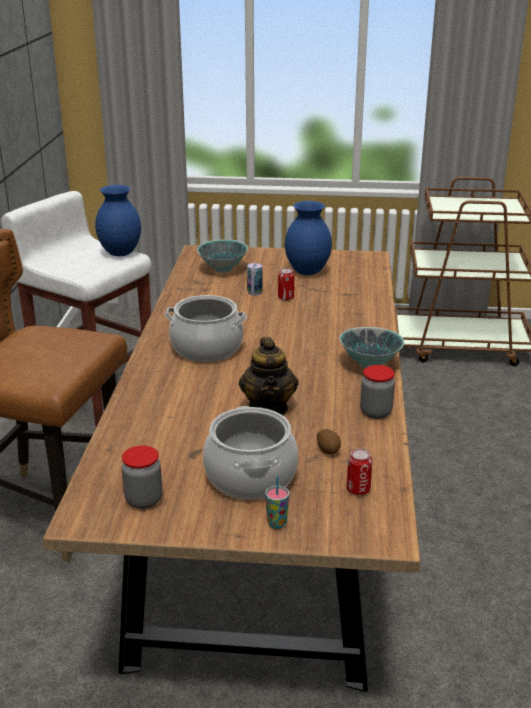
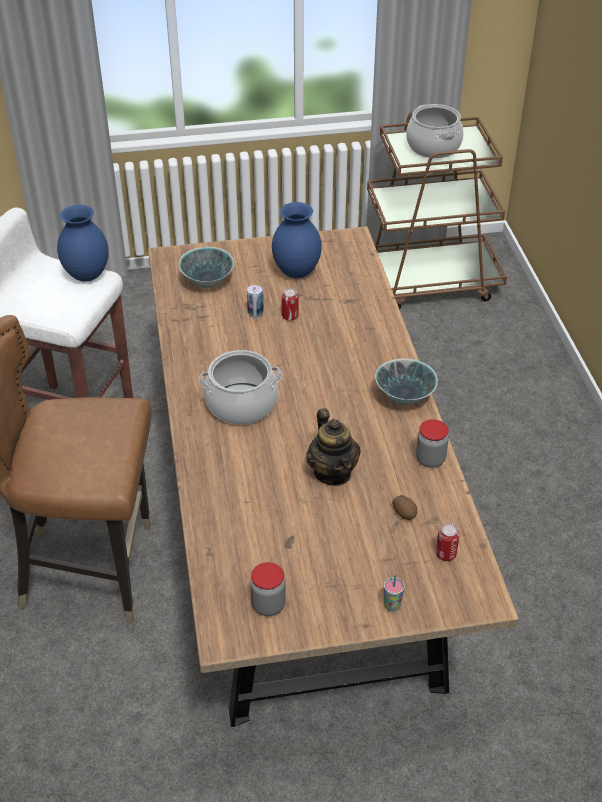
camera: 15 degrees left, 15 degrees up
(251, 476) = (350, 559): cooking pot -> cooking pot (434, 147)

